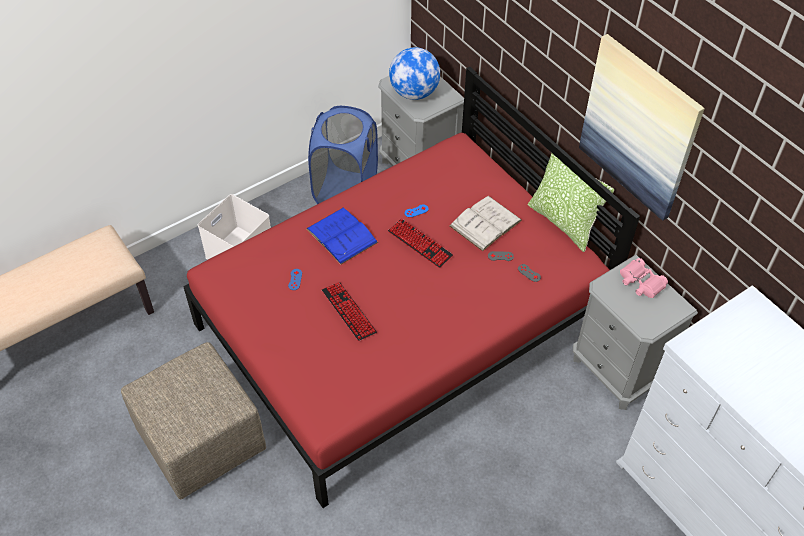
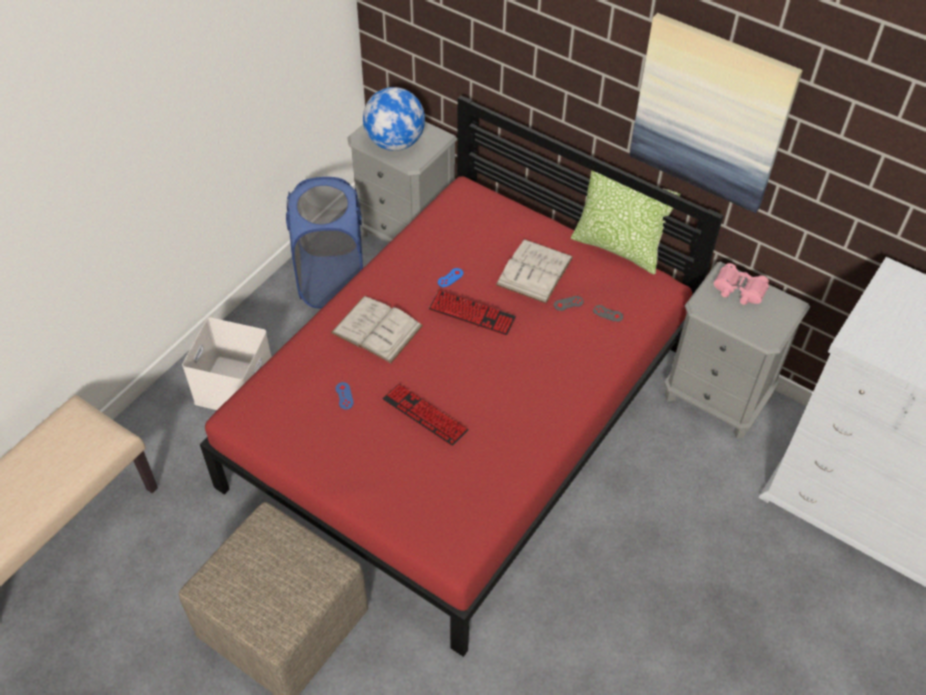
camera: 20 degrees left, 0 degrees up
(342, 235) = (377, 329): blue book -> white book

